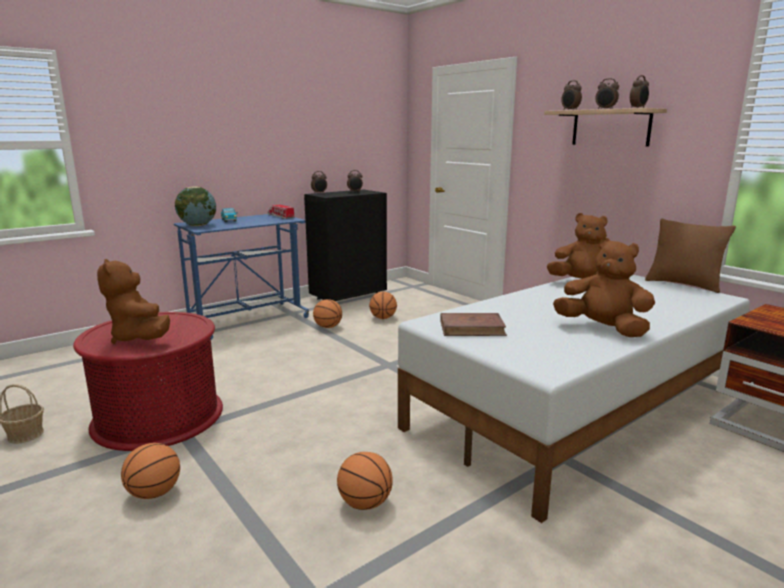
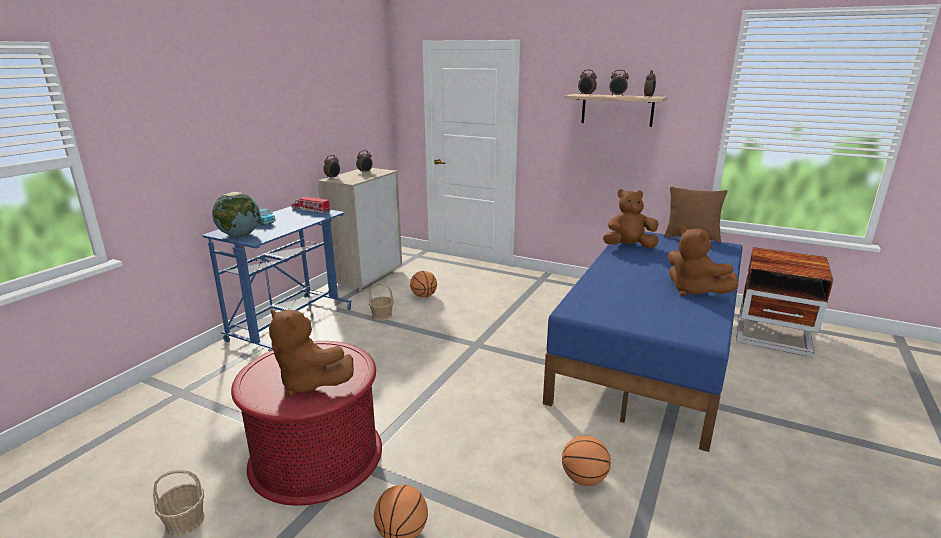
camera: 25 degrees left, 5 degrees up
(328, 327) = (382, 316): basketball -> basket
(348, 296) = (367, 277): black cabinet -> beige cabinet
(472, 328) = (611, 309): brown book -> none
(577, 409) = (651, 352): white bed -> blue bed
(603, 329) = (693, 291): brown plush toy -> brown plush toy turned 135 degrees counterclockwise

